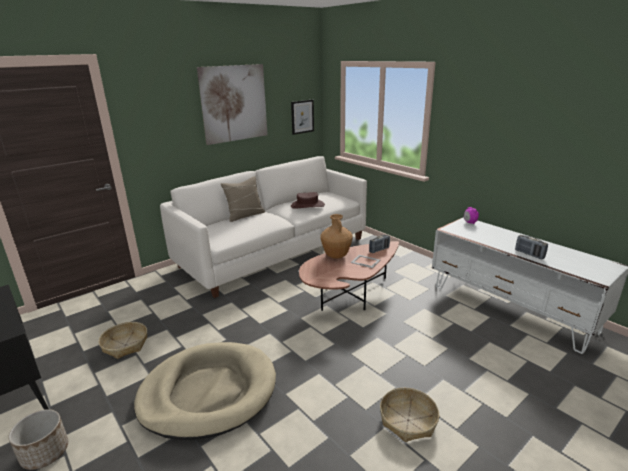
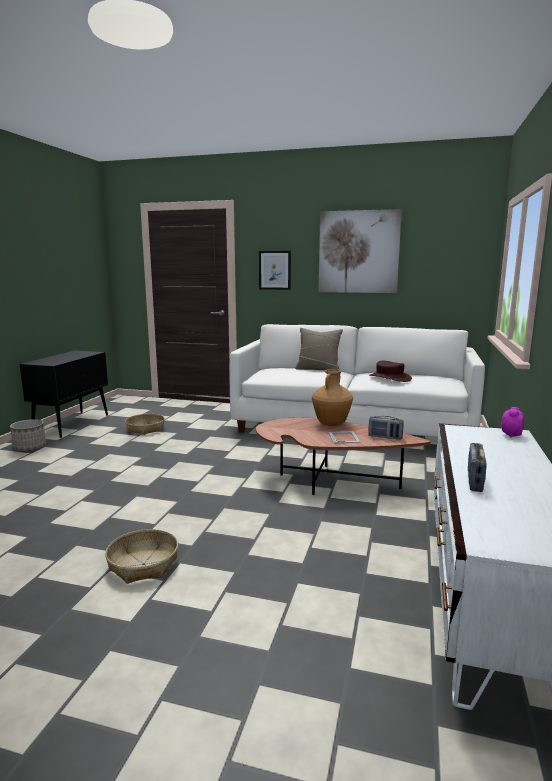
camera: 55 degrees right, 10 degrees down
(208, 392) = (115, 469): beige dog bed -> none
(302, 116) = (457, 278): picture -> picture (275, 270)

